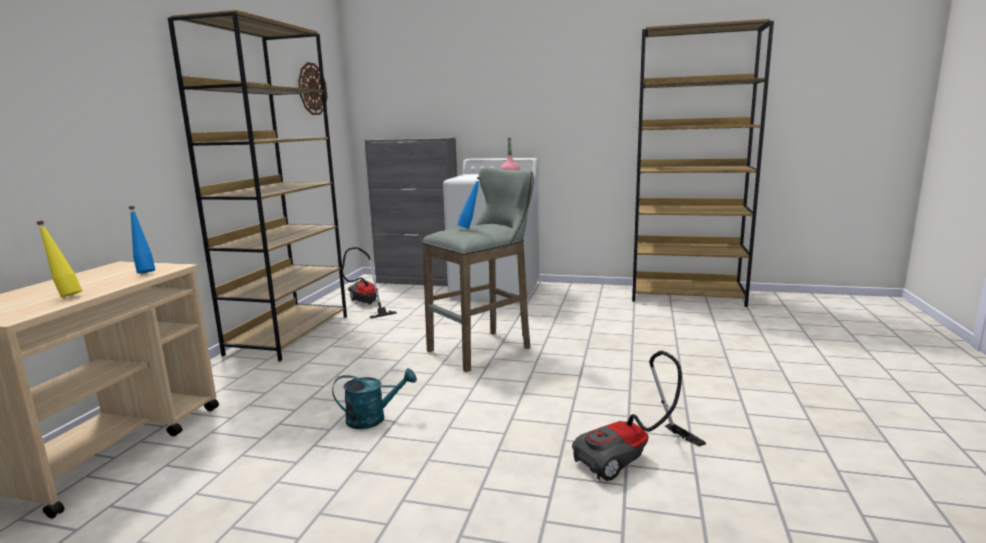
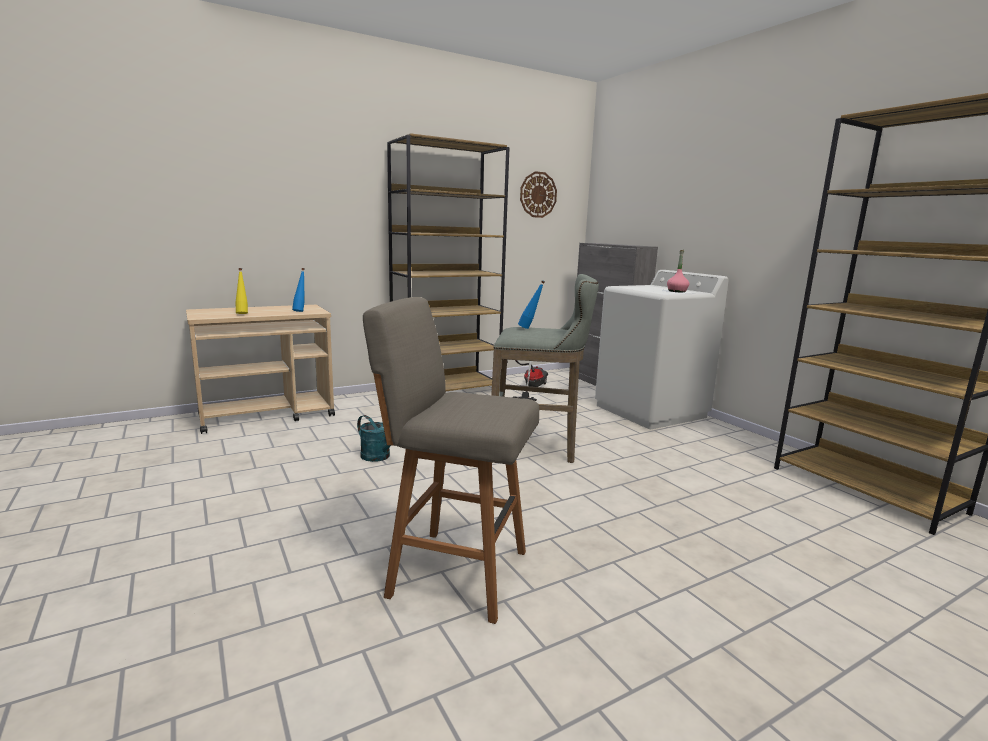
camera: 45 degrees right, 0 degrees up
(633, 459) = (454, 572): vacuum cleaner -> grey stool

